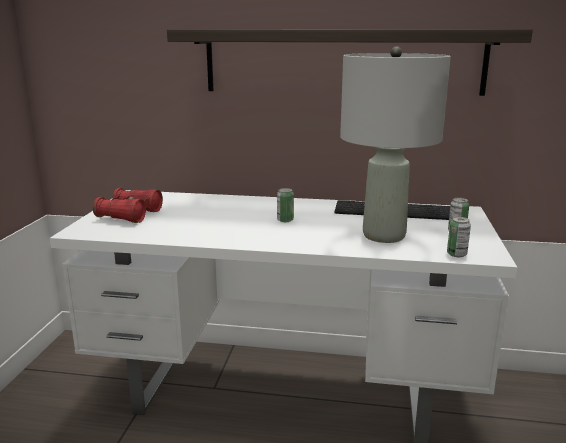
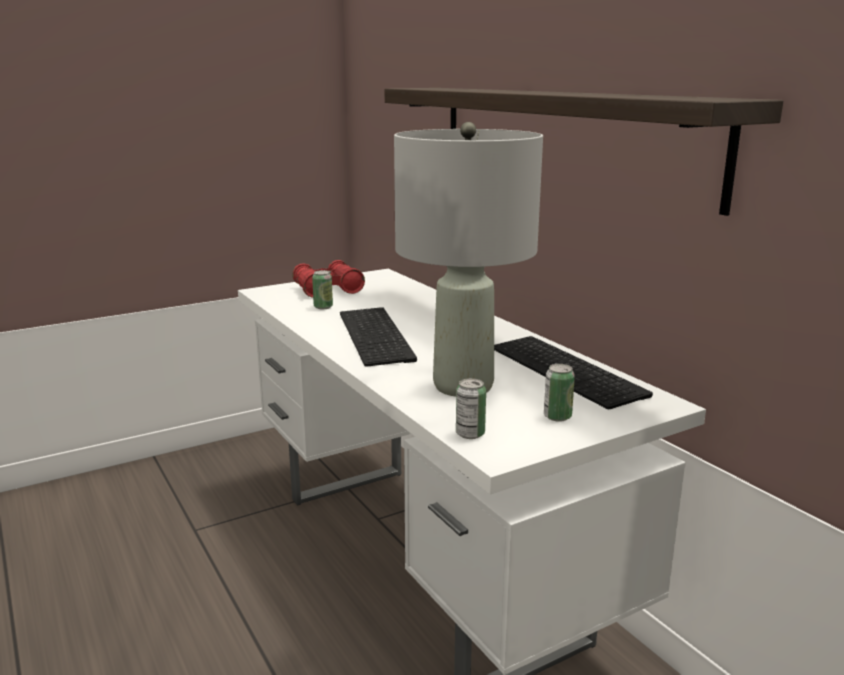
camera: 50 degrees right, 0 degrees up
(260, 229) = (378, 336): none -> keyboard
(285, 220) = (424, 336): can -> can (323, 307)

